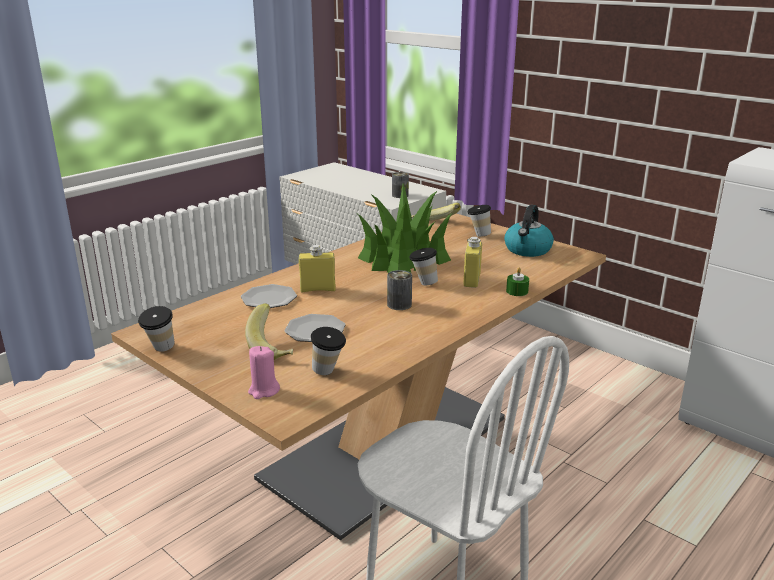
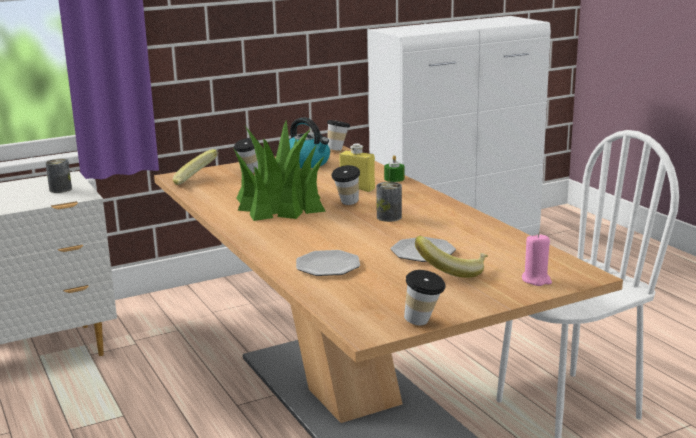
camera: 70 degrees left, 5 degrees down
(318, 289) = (322, 243): yellow bottle -> none
(328, 372) = (512, 254): cup -> cup (338, 149)

